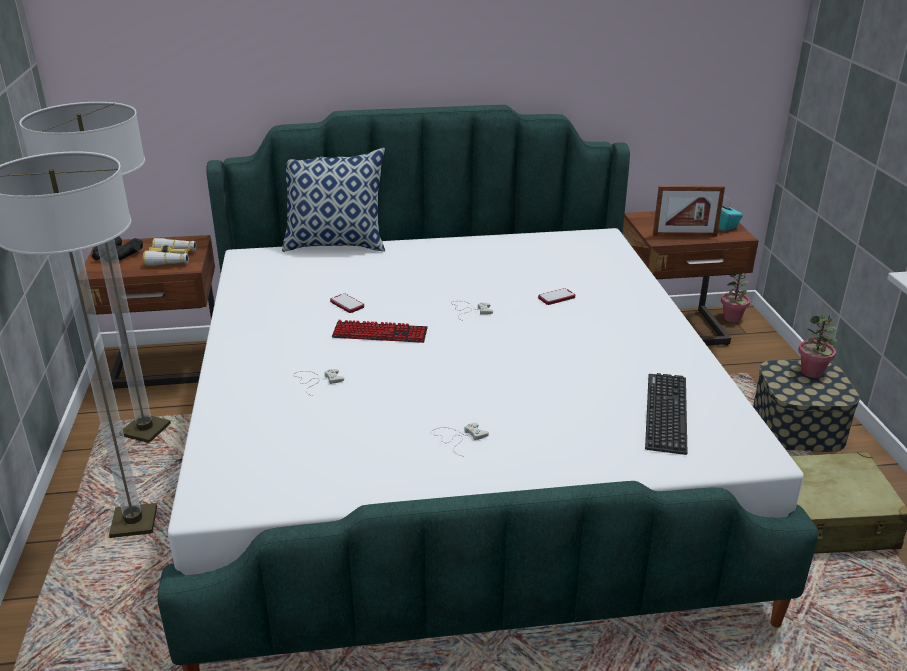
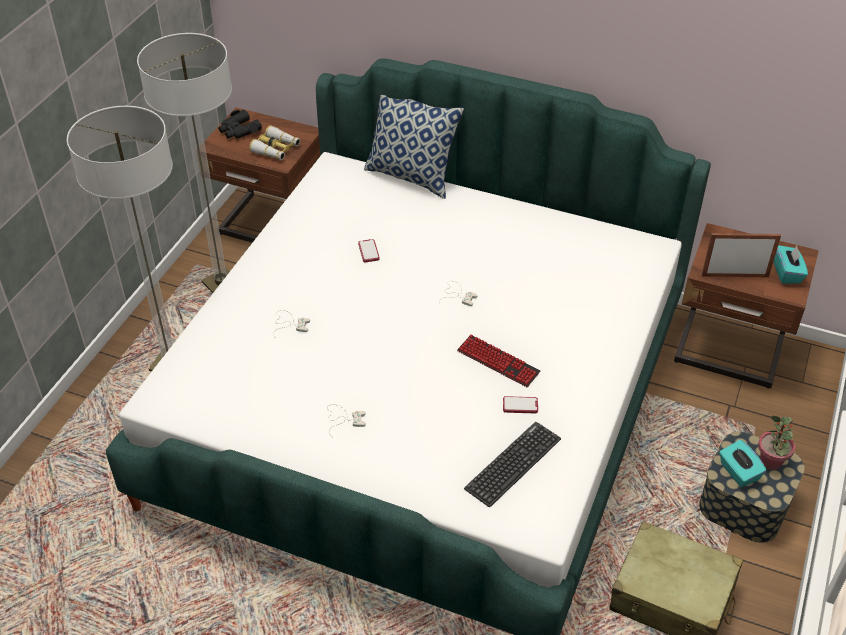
camera: 30 degrees right, 15 degrees up
(380, 334) = (368, 294): keyboard -> keyboard (498, 362)
(556, 297) = (541, 308): phone -> phone (520, 405)
(684, 235) = (735, 275): picture frame -> picture frame turned 150 degrees clockwise
(732, 318) = (806, 359): potted plant -> none
(798, 388) = (738, 472): none -> turquoise tissue box

